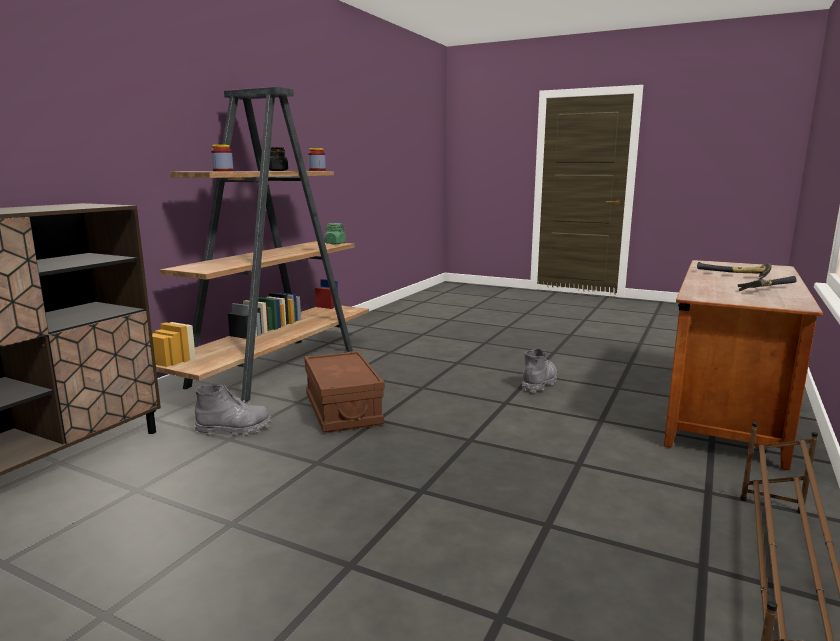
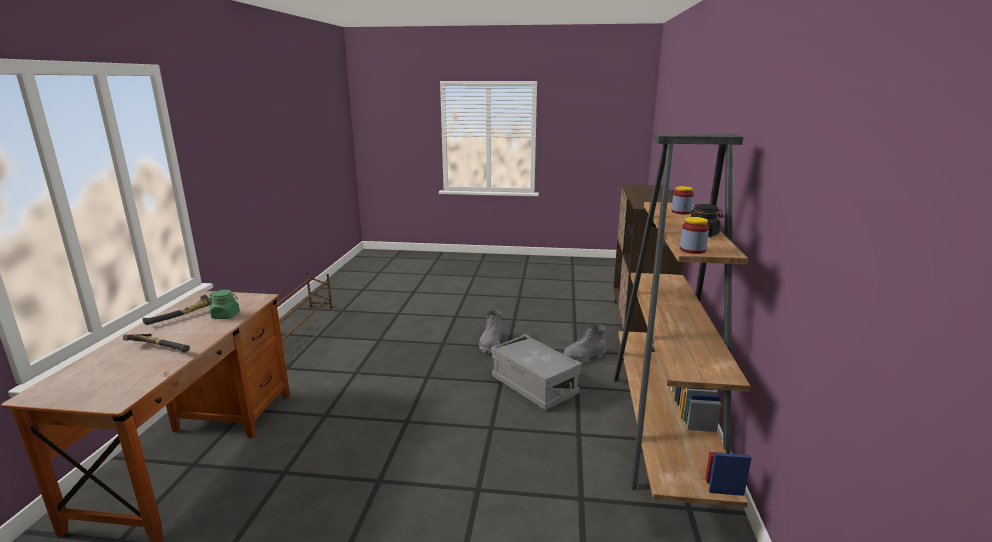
camera: 160 degrees right, 5 degrees up
(335, 243) = (689, 371): green jar -> green jar (226, 316)
(343, 410) = (534, 386): brown storage box -> grey storage box
(539, 383) = (372, 461): grey boot -> grey boot (491, 344)

